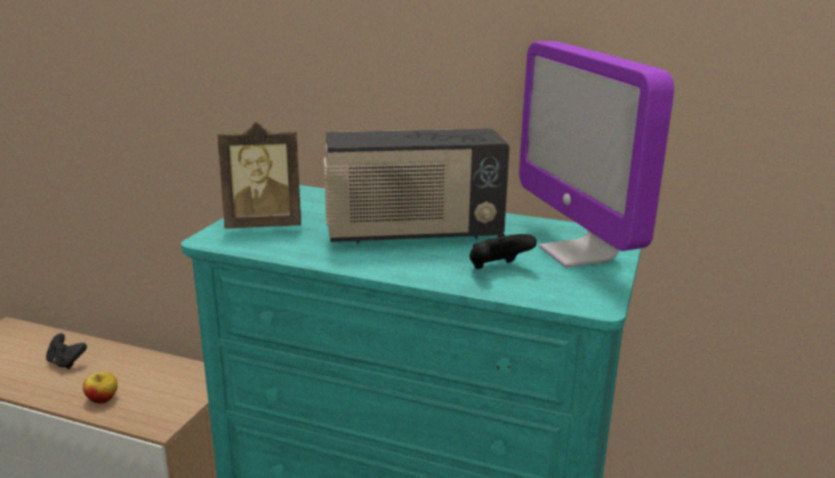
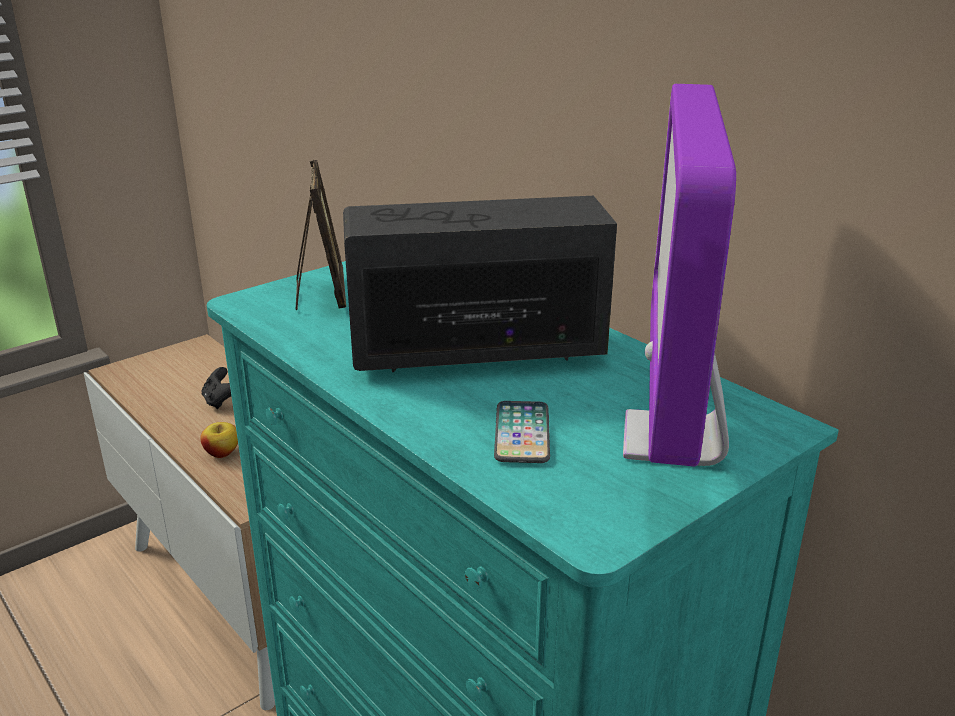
camera: 30 degrees right, 5 degrees up
(264, 224) = (320, 295): picture frame -> picture frame turned 120 degrees counterclockwise
(413, 234) = (478, 349): radio -> radio turned 150 degrees clockwise
(497, 269) = (522, 433): black game controller -> phone

